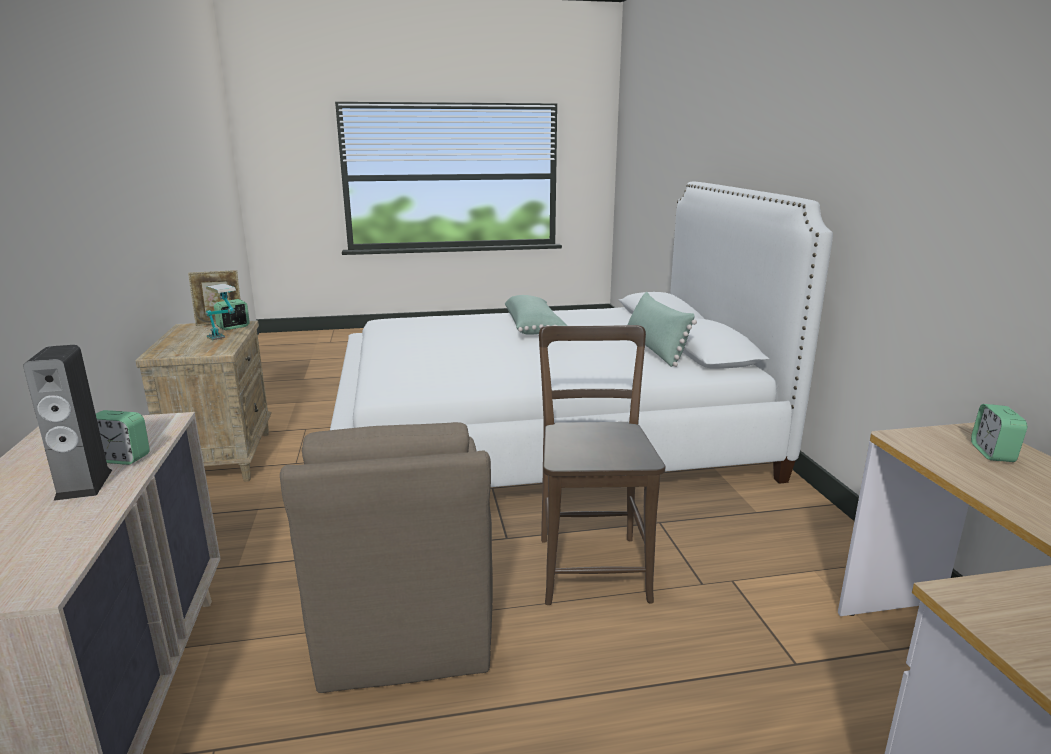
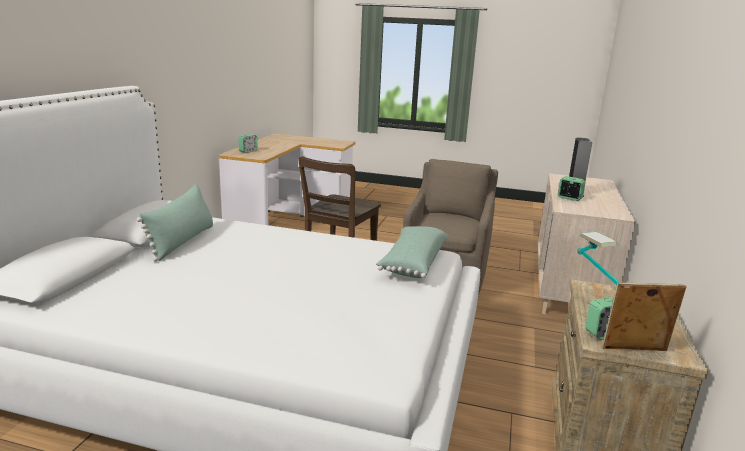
camera: 155 degrees left, 0 degrees up
(533, 328) = (222, 296): green pillow -> green pillow (412, 263)

